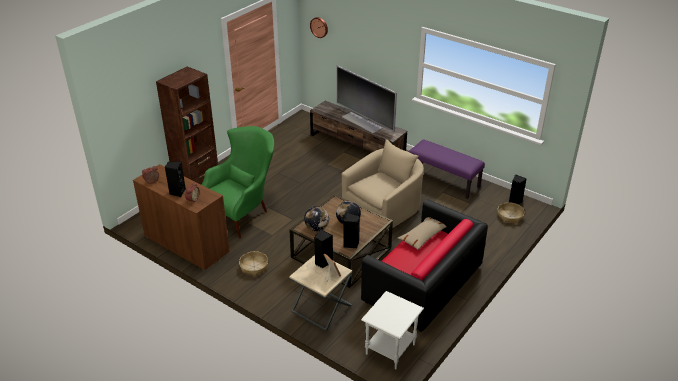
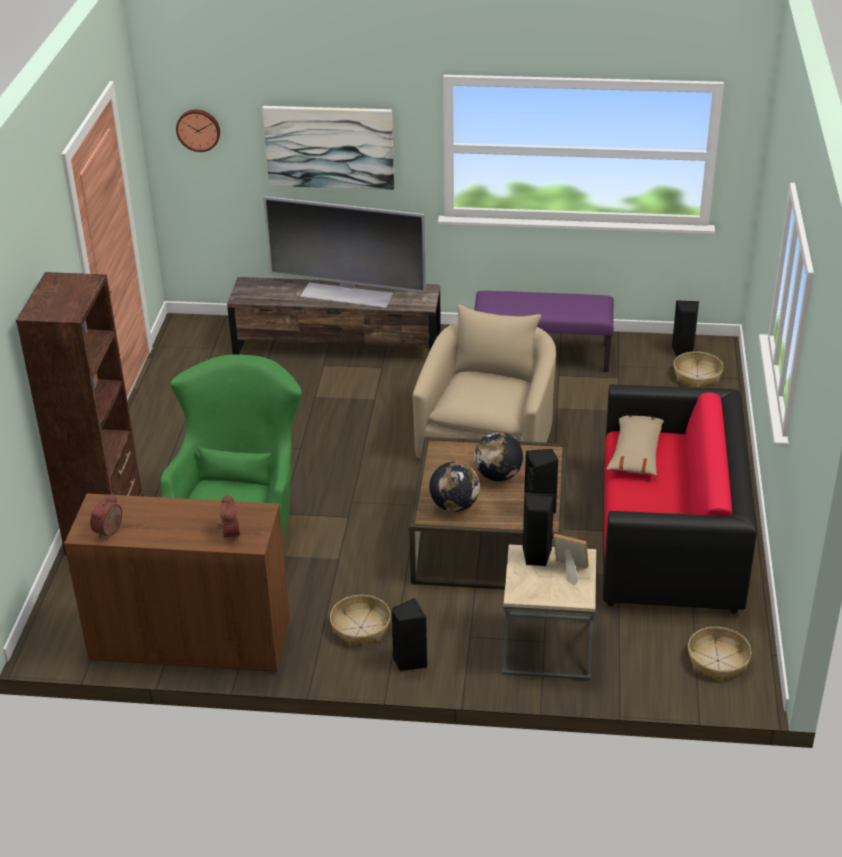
camera: 30 degrees left, 0 degrees up
(177, 192) = (184, 531): black speaker -> black speaker (409, 661)
(370, 49) = (329, 147): none -> picture
(390, 349) = (717, 660): white side table -> basket

